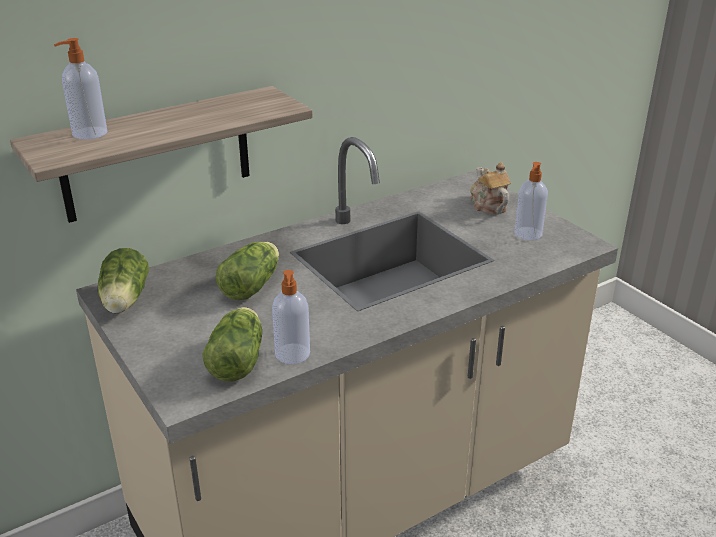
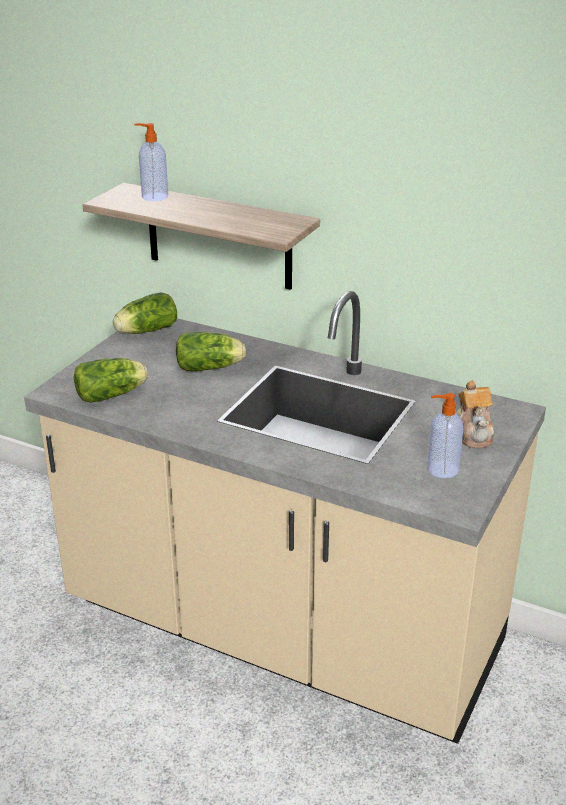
camera: 60 degrees right, 0 degrees up
(292, 355) = (134, 413): soap dispenser -> none
(488, 205) = (474, 433): teapot -> teapot turned 135 degrees clockwise

